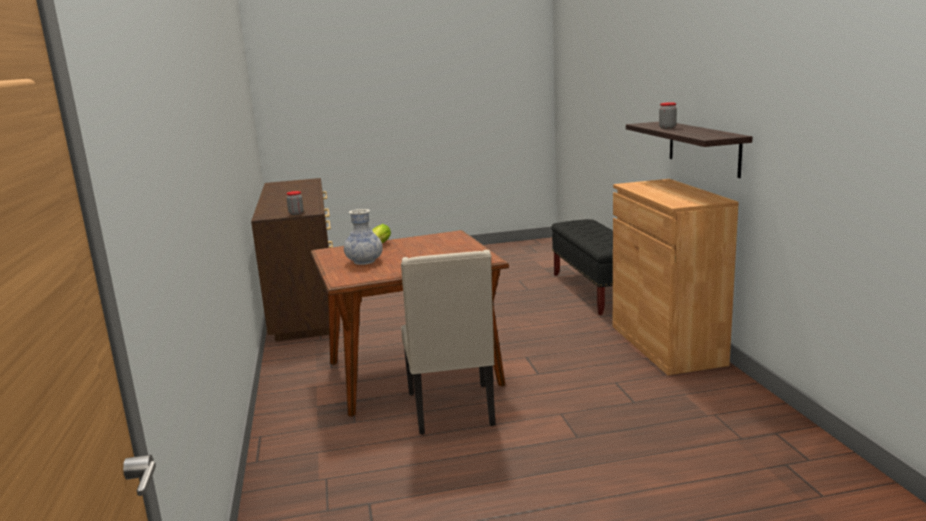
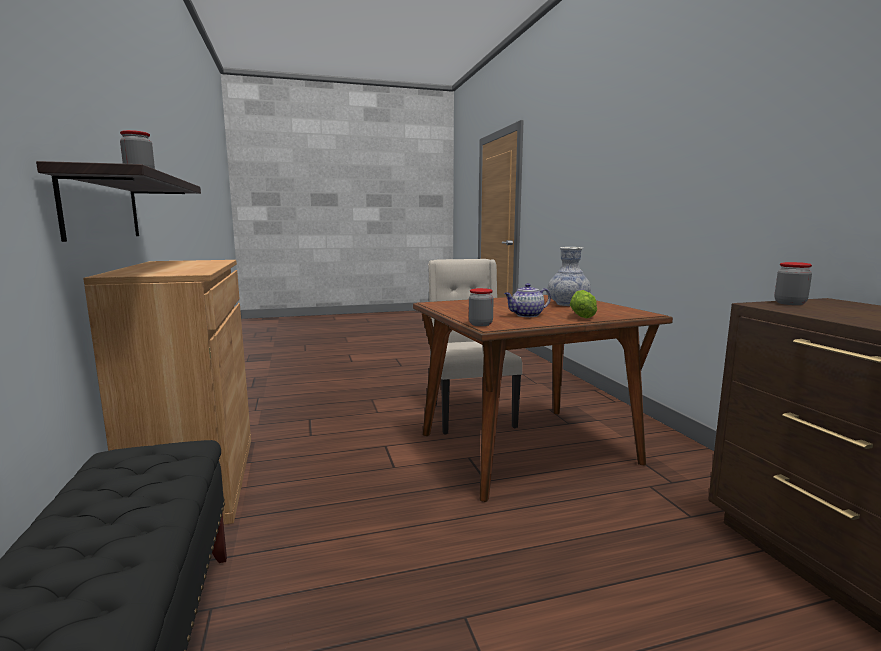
camera: 175 degrees right, 5 degrees down
(419, 245) = (526, 315): none -> teapot
(459, 235) = (480, 324): none -> jar

